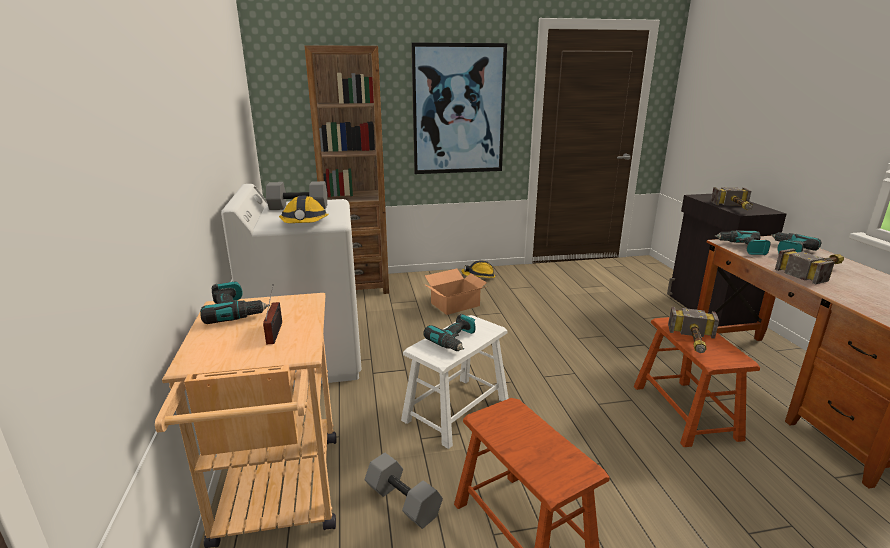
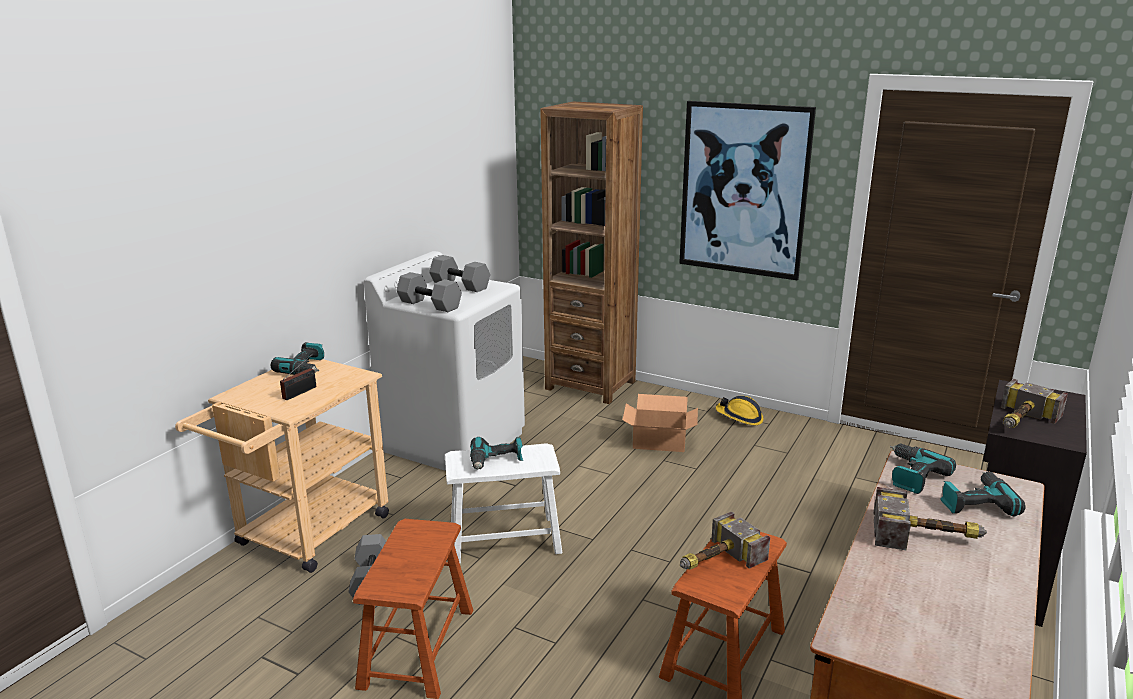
camera: 40 degrees right, 0 degrees up
(305, 223) = (430, 304): hard hat -> grey dumbbell

